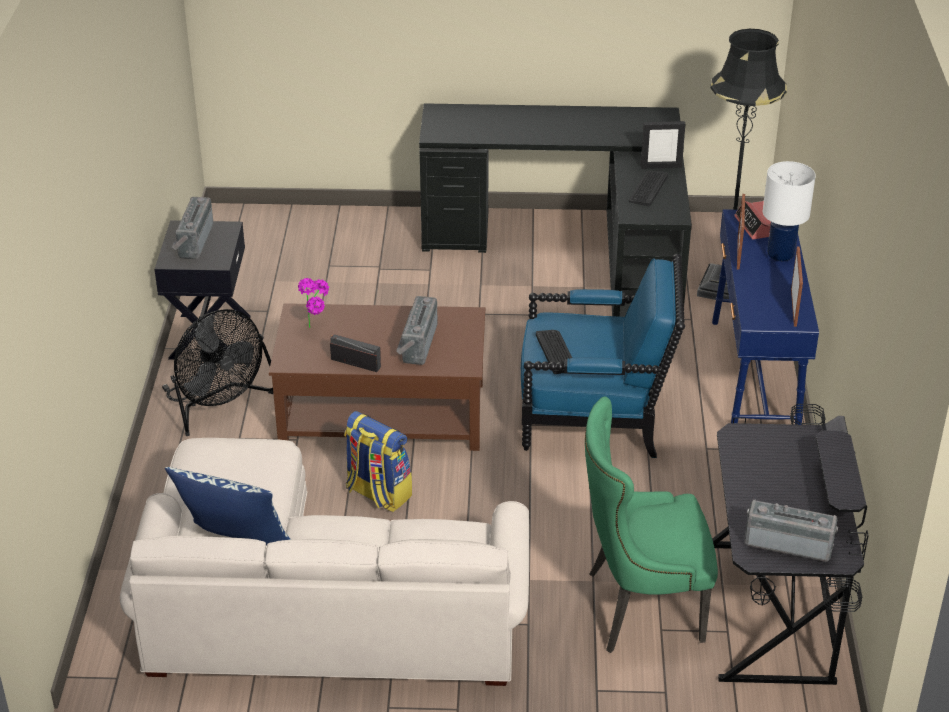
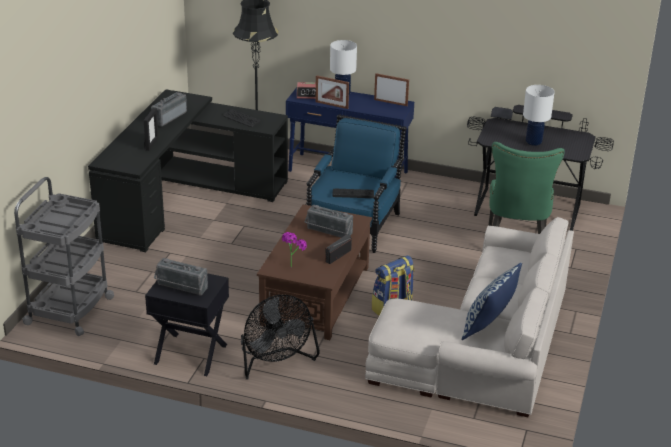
camera: 75 degrees left, 5 degrees down
(215, 405) = (272, 361): black fan -> black fan turned 90 degrees clockwise
(269, 230) = (70, 310): none -> grey cart
(661, 166) = (219, 110): picture frame -> picture frame (151, 144)
(764, 492) = (533, 143): none -> white table lamp
(789, 542) = (571, 145): radio -> radio (168, 117)

